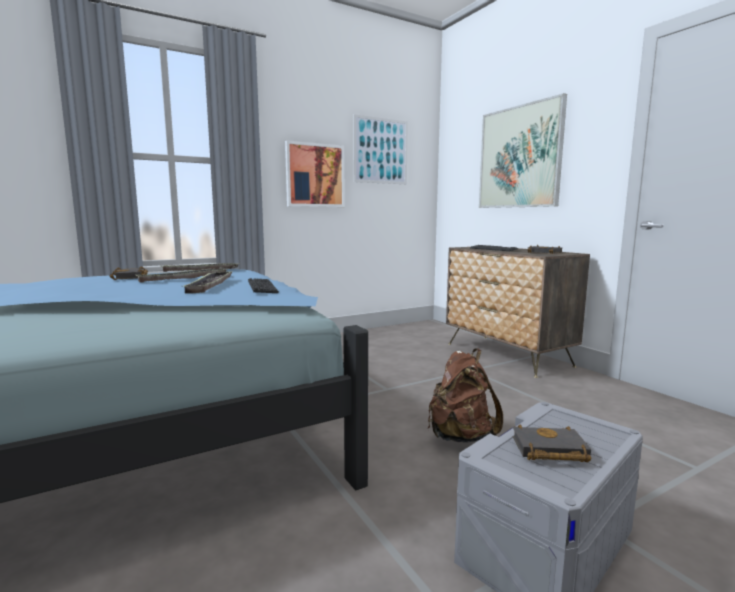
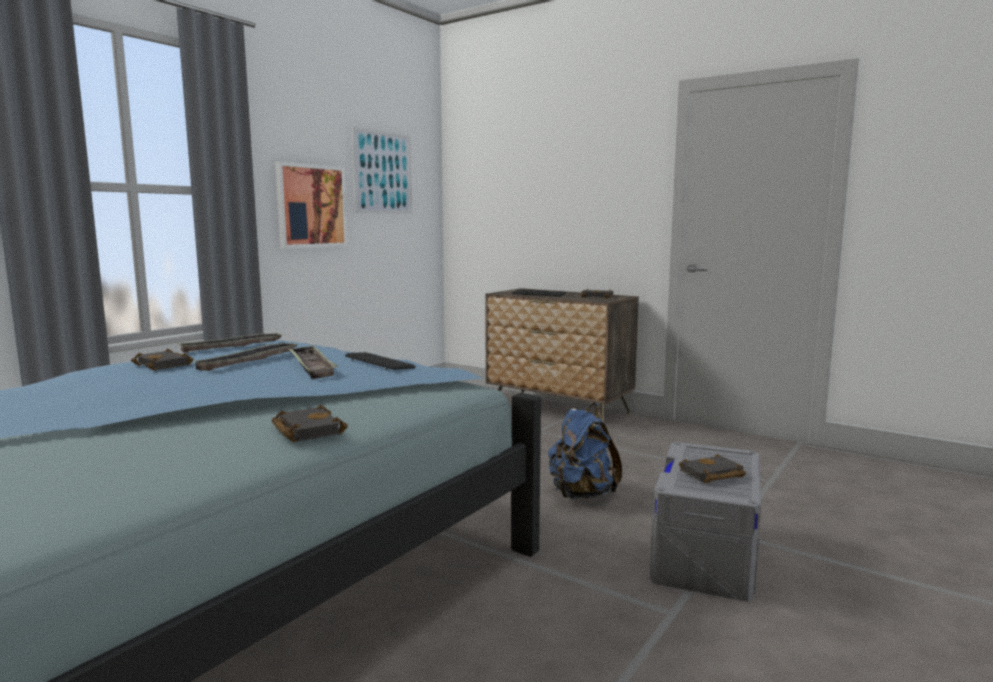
camera: 25 degrees left, 0 degrees up
(82, 330) = (305, 430): none -> black book
(461, 437) = (581, 494): brown backpack -> blue backpack
(519, 157) = (553, 190): picture -> none

